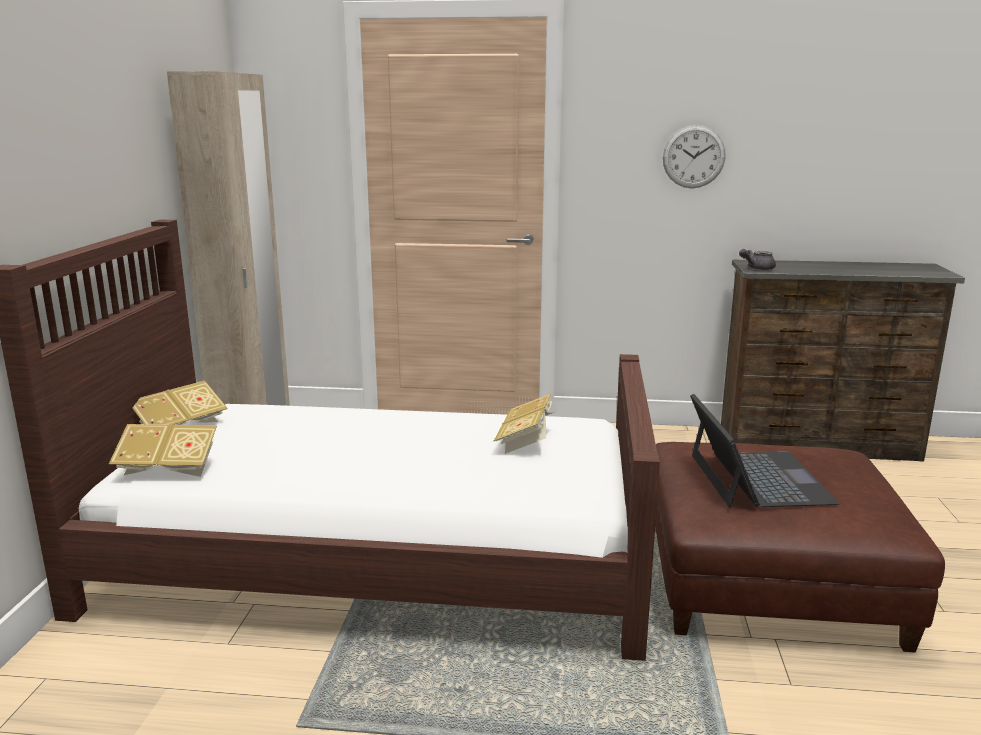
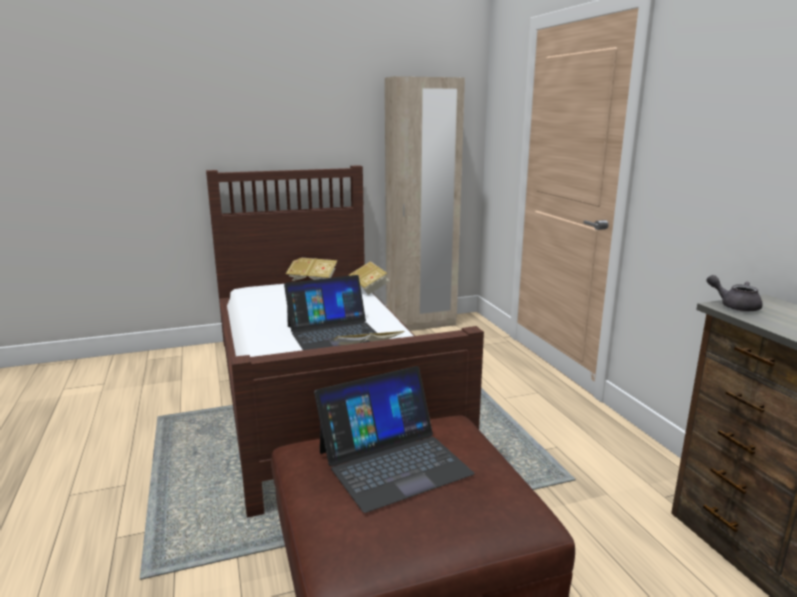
camera: 65 degrees right, 0 degrees up
(168, 469) = (261, 291): book -> book (369, 288)
(431, 447) = (333, 332): none -> laptop
(693, 157) = (746, 157): wall clock -> none

